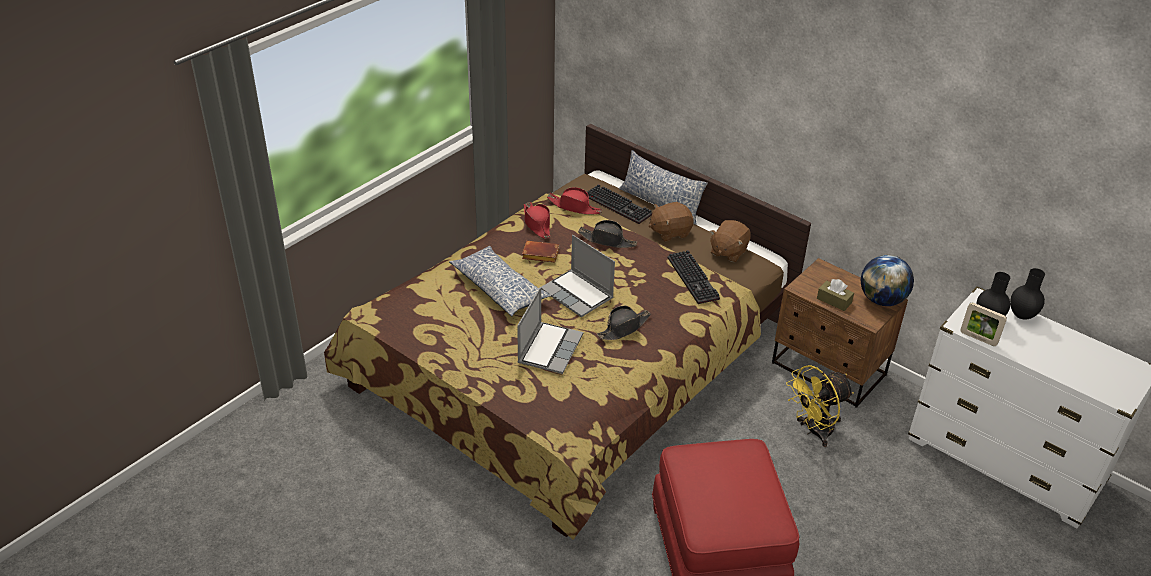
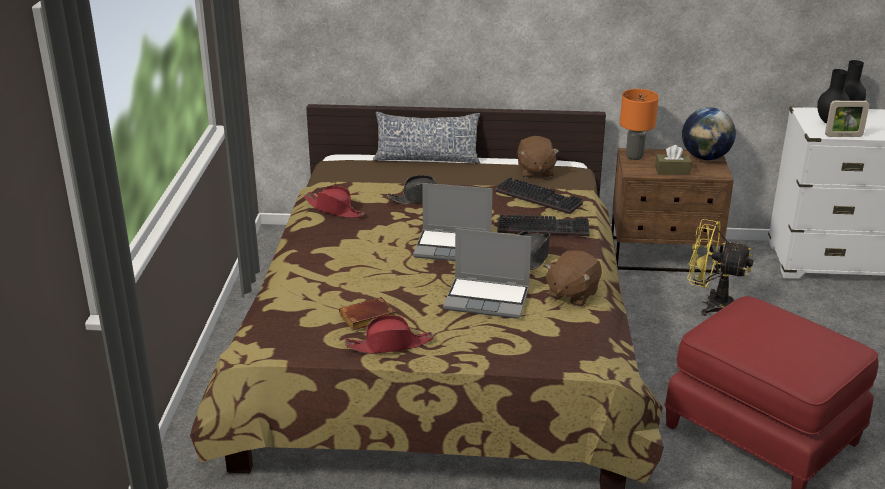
camera: 35 degrees left, 10 degrees down
(499, 288) = (369, 272): pillow -> none
(539, 255) = (372, 232): brown book -> brown book (366, 319)
(549, 348) = (488, 299): laptop -> laptop turned 120 degrees clockwise
(574, 207) = (353, 185): red hat -> red hat (389, 345)
(619, 205) = (392, 171): keyboard -> keyboard (544, 227)
(670, 232) = (466, 175): brown plush toy -> brown plush toy (572, 294)
(814, 431) = (711, 304): yellow fan -> yellow fan turned 90 degrees clockwise
(819, 273) = (634, 157): none -> orange table lamp

